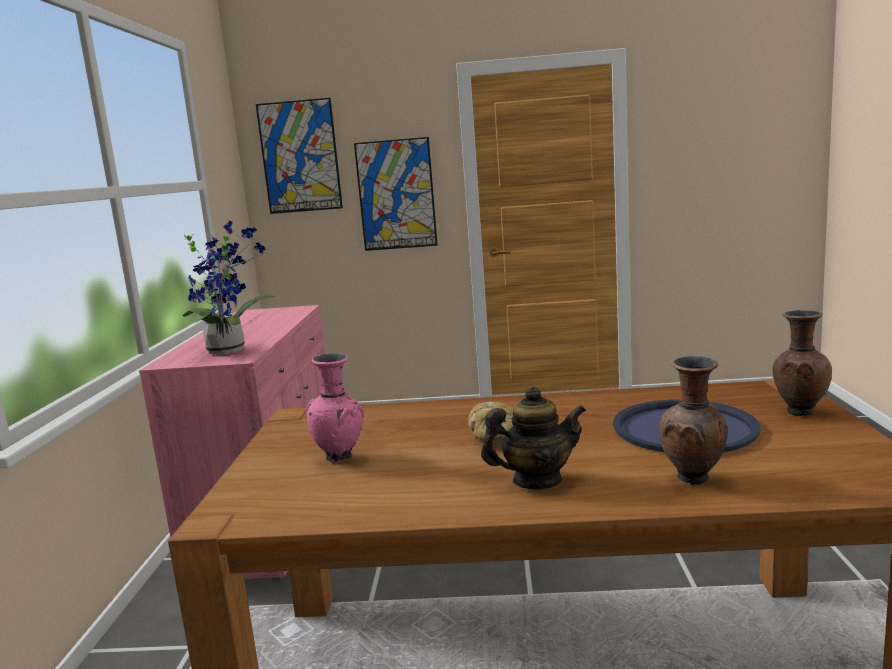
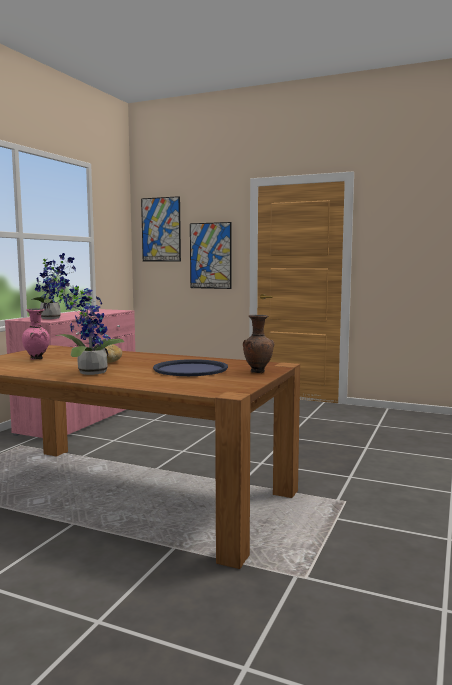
camera: 20 degrees right, 5 degrees down
(536, 481) = (88, 373): teapot -> potted plant
(693, 480) = (146, 380): brown vase -> none

